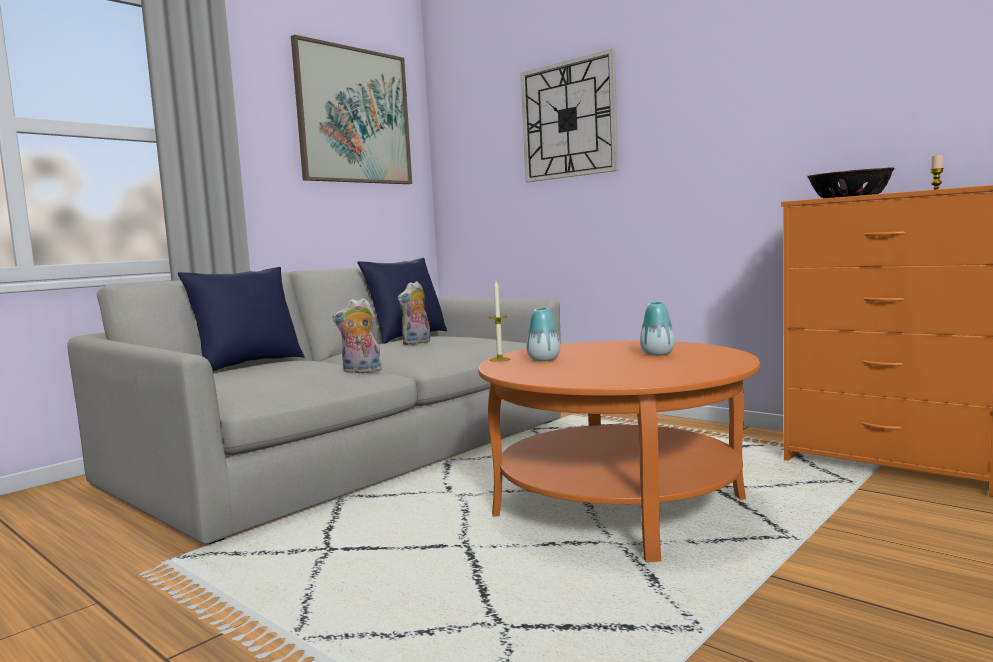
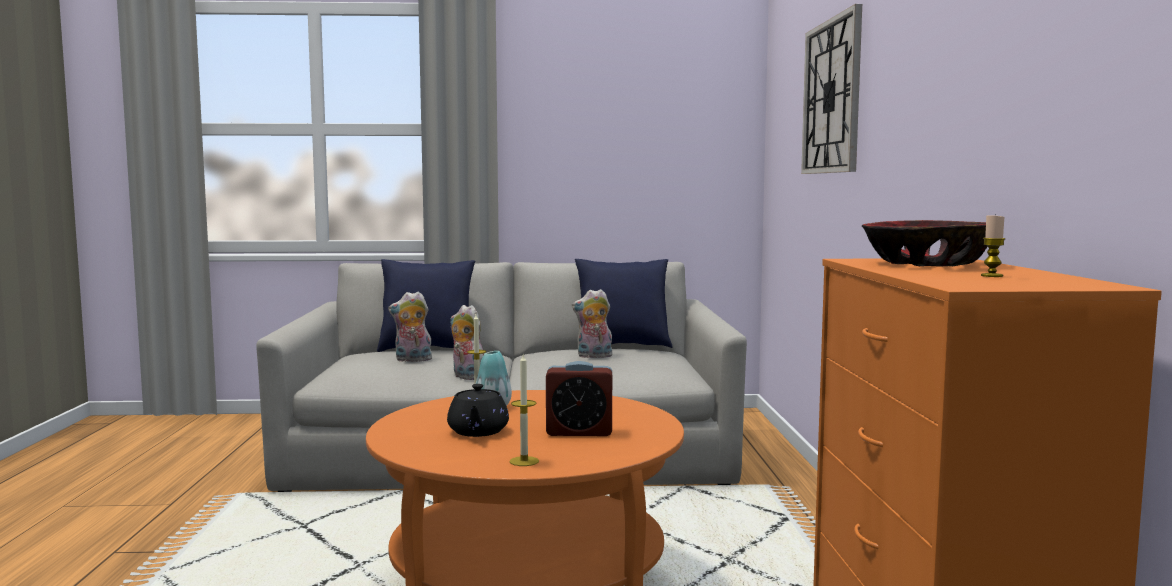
camera: 45 degrees right, 0 degrees up
(275, 371) = (412, 360): none -> plush toy
(354, 116) = (653, 91): picture -> none
(607, 367) = (478, 432): none -> black teapot
(657, 354) = (579, 432): vase -> alarm clock
(708, 367) = (524, 461): none -> candle

